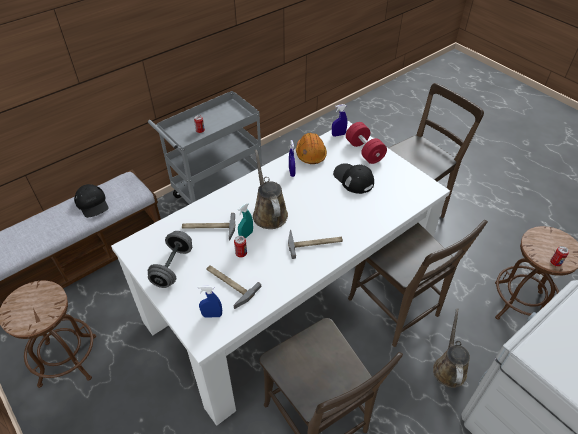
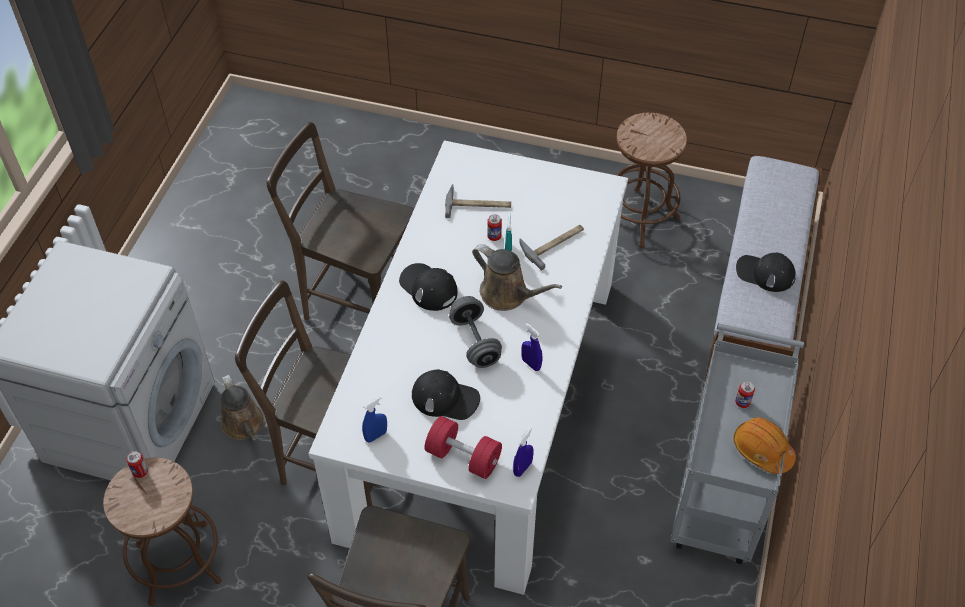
camera: 145 degrees right, 5 degrees up
(172, 267) = (545, 190): grey dumbbell -> grey dumbbell (475, 342)
(212, 315) = (467, 174): blue spray bottle -> blue spray bottle (376, 435)
(310, 154) = (532, 408): orange hard hat -> orange hard hat (762, 450)
(315, 243) = (428, 287): hammer -> black cap

